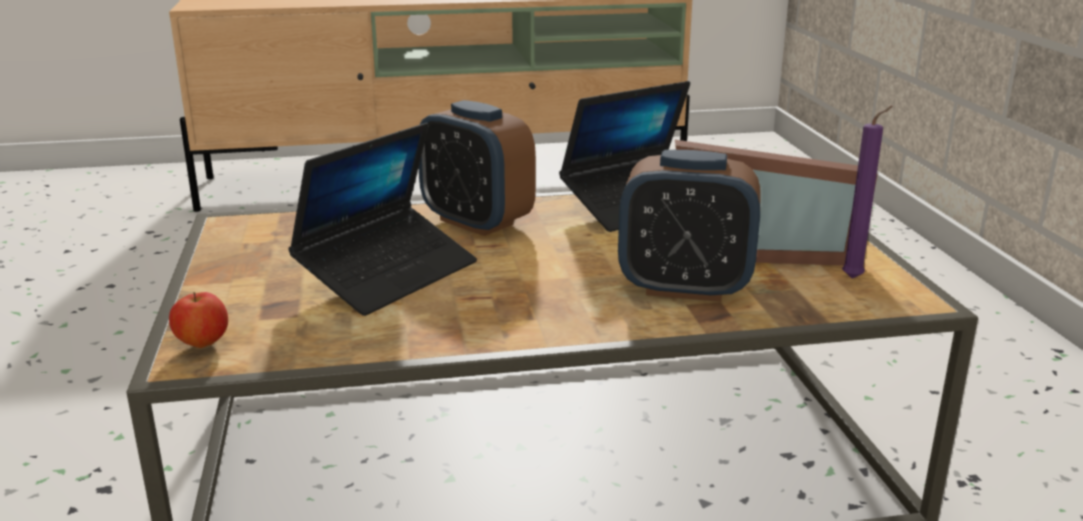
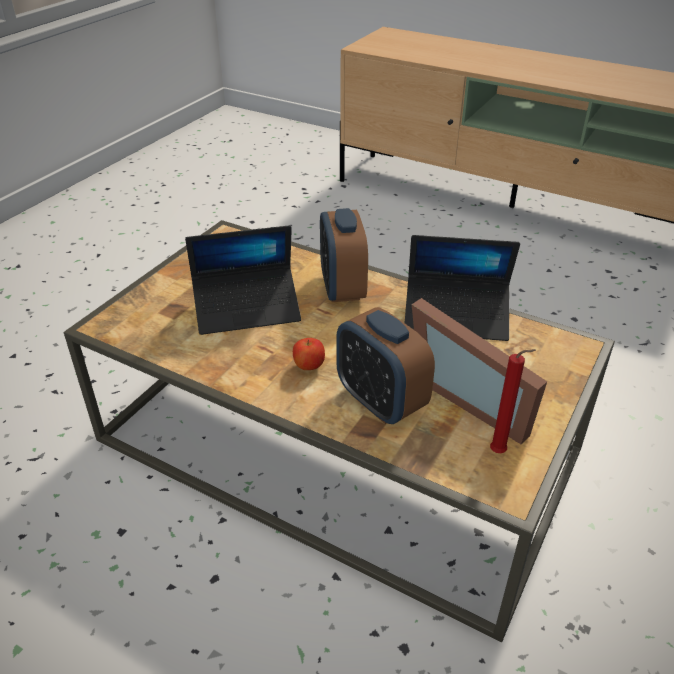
camera: 40 degrees right, 15 degrees up
(202, 344) = (118, 317): apple -> apple (308, 366)
(855, 278) = (500, 453): purple candle -> red candle

